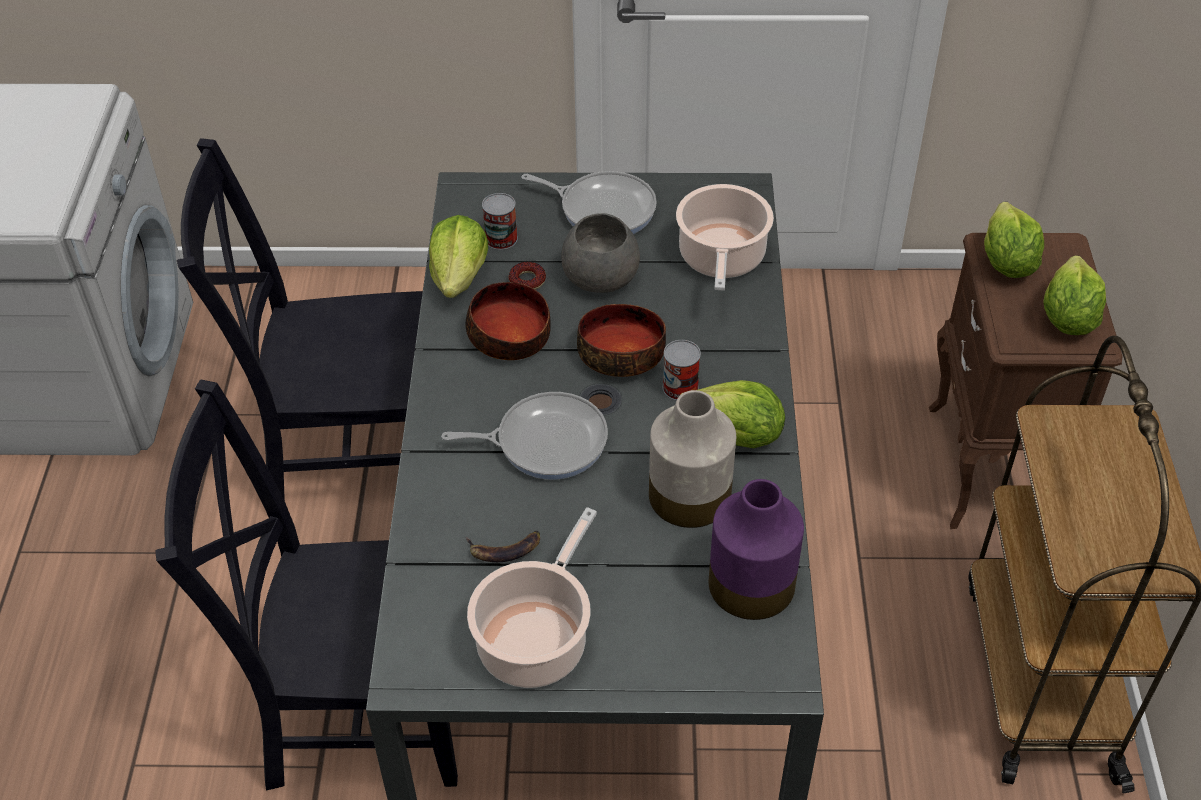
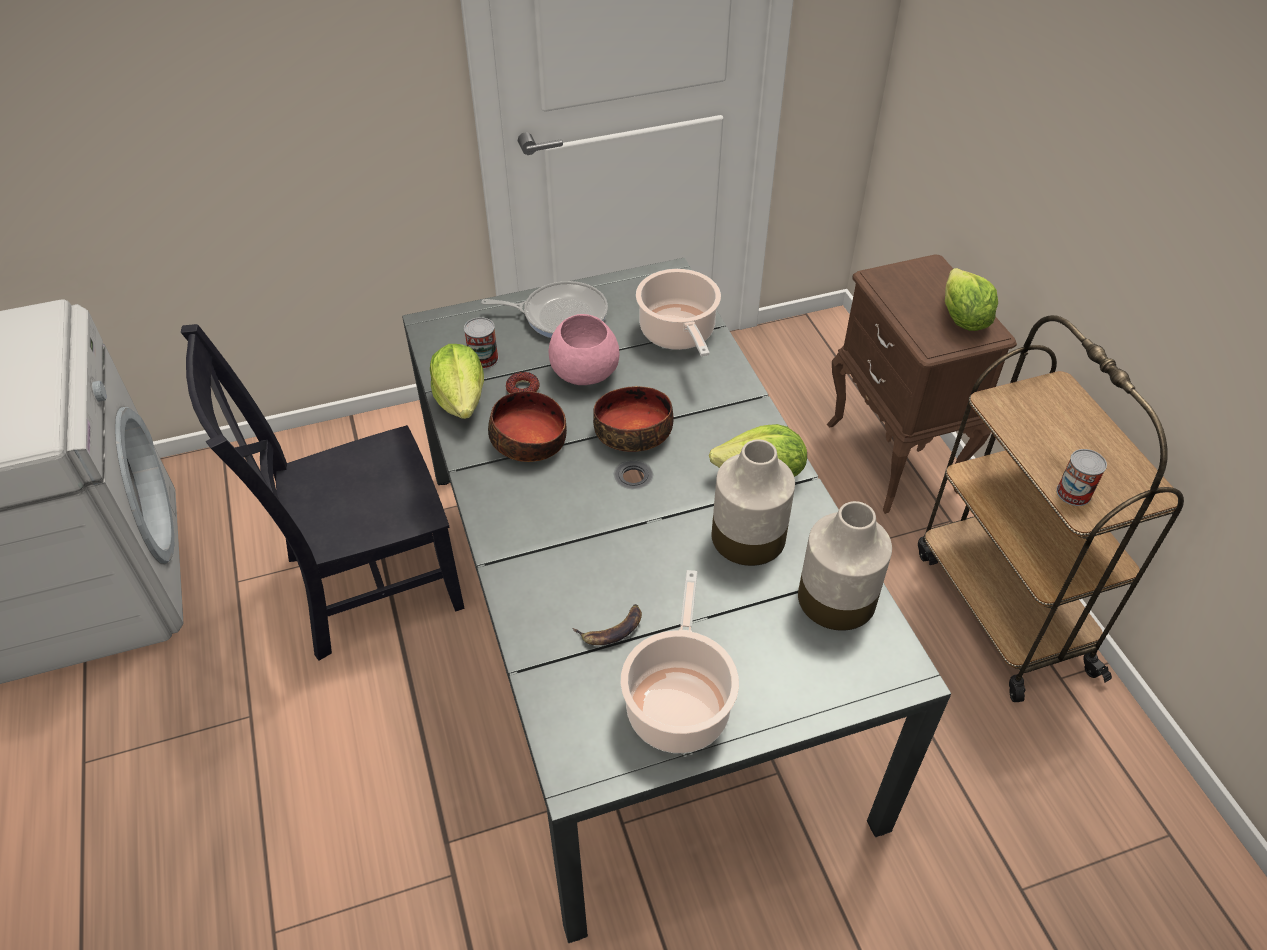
camera: 20 degrees left, 0 degrees up
(358, 708) = (468, 809): black chair -> none
(545, 441) = (603, 523): frying pan -> none
(600, 275) = (584, 370): grey bowl -> pink bowl
(680, 387) = (696, 447): can -> can (1073, 493)
(750, 582) = (835, 597): purple vase -> beige vase
(1006, 262) = (896, 287): lettuce -> none

